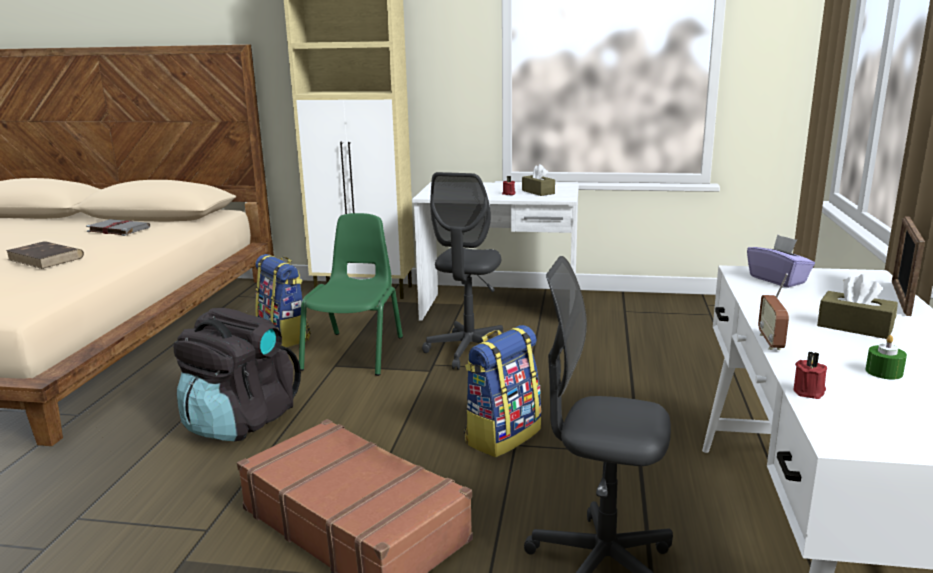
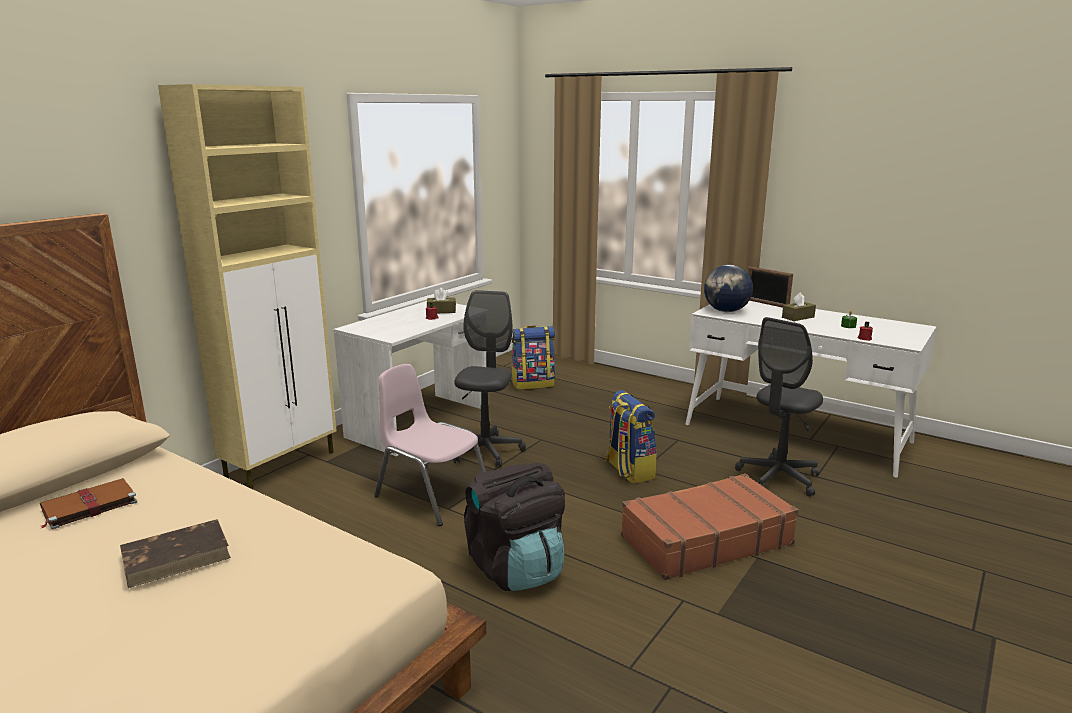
camera: 65 degrees left, 0 degrees up
(118, 229) = (87, 506): grey book -> brown book
(285, 337) = (347, 523): backpack -> backpack (533, 384)
(355, 353) = (432, 495): green chair -> pink chair
(469, 351) = (486, 451): grey office chair -> grey office chair turned 120 degrees counterclockwise
(771, 342) = (809, 331): radio -> none
(778, 280) = (726, 311): purple tissue box -> globe

